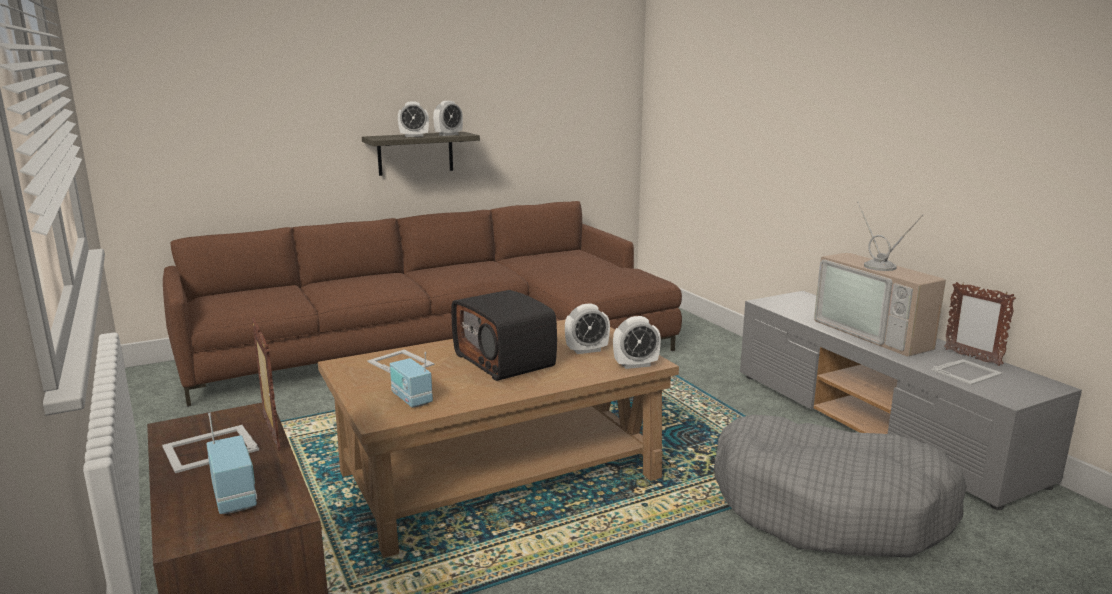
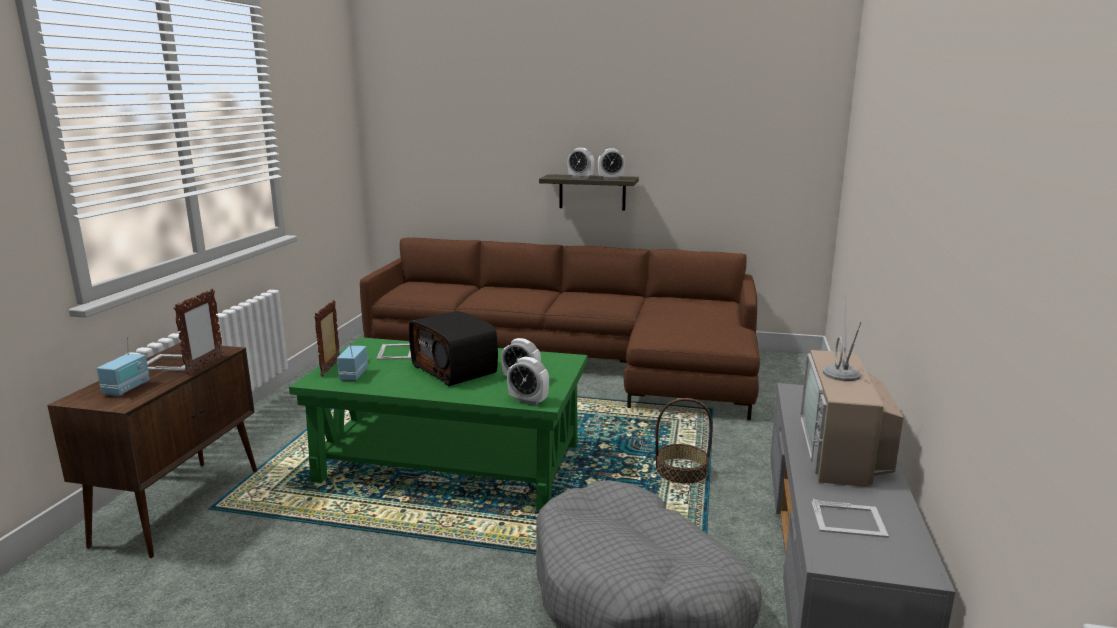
camera: 40 degrees right, 0 degrees up
(500, 475) = (452, 462): brown coffee table -> green coffee table
(506, 360) = (455, 369): radio -> radio turned 45 degrees counterclockwise
(697, 406) = (681, 472): none -> basket
(972, 357) = (895, 510): picture frame -> picture frame (331, 367)

